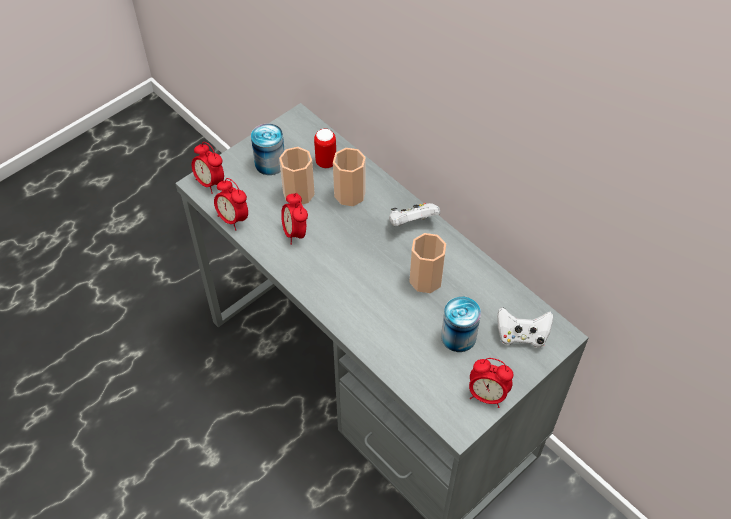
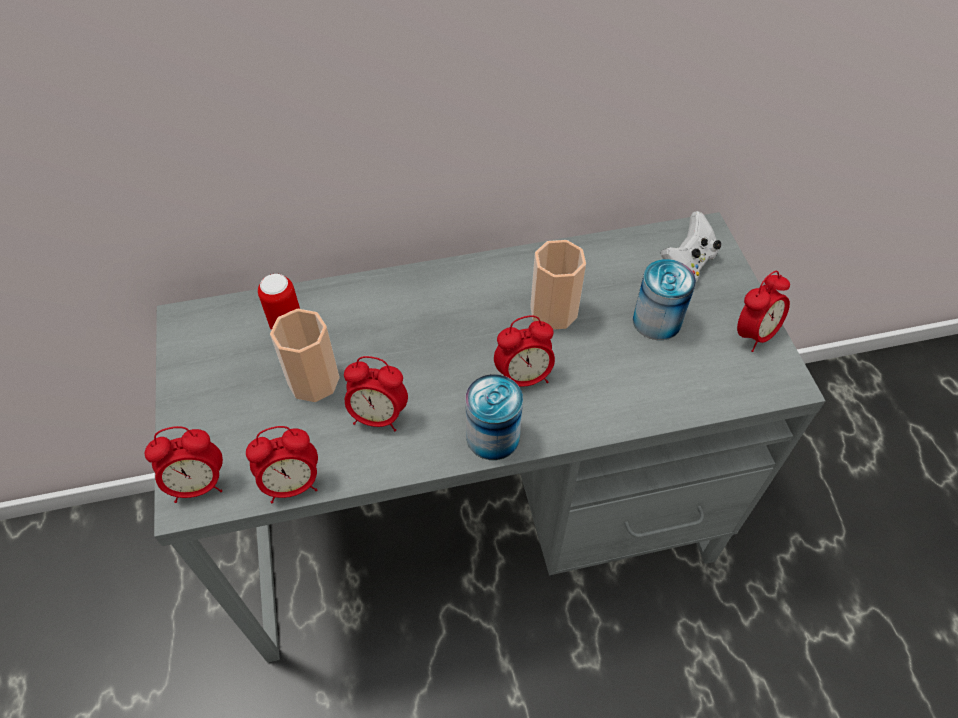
camera: 60 degrees left, 0 degrees up
(270, 163) = (231, 390): can -> can (493, 436)
(349, 194) = (362, 325): cup -> none
(366, 286) = (524, 377): none -> alarm clock
(411, 223) = (458, 284): white game controller -> none

